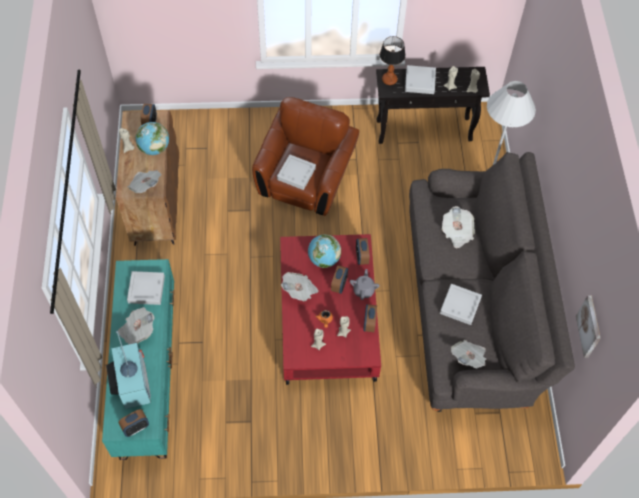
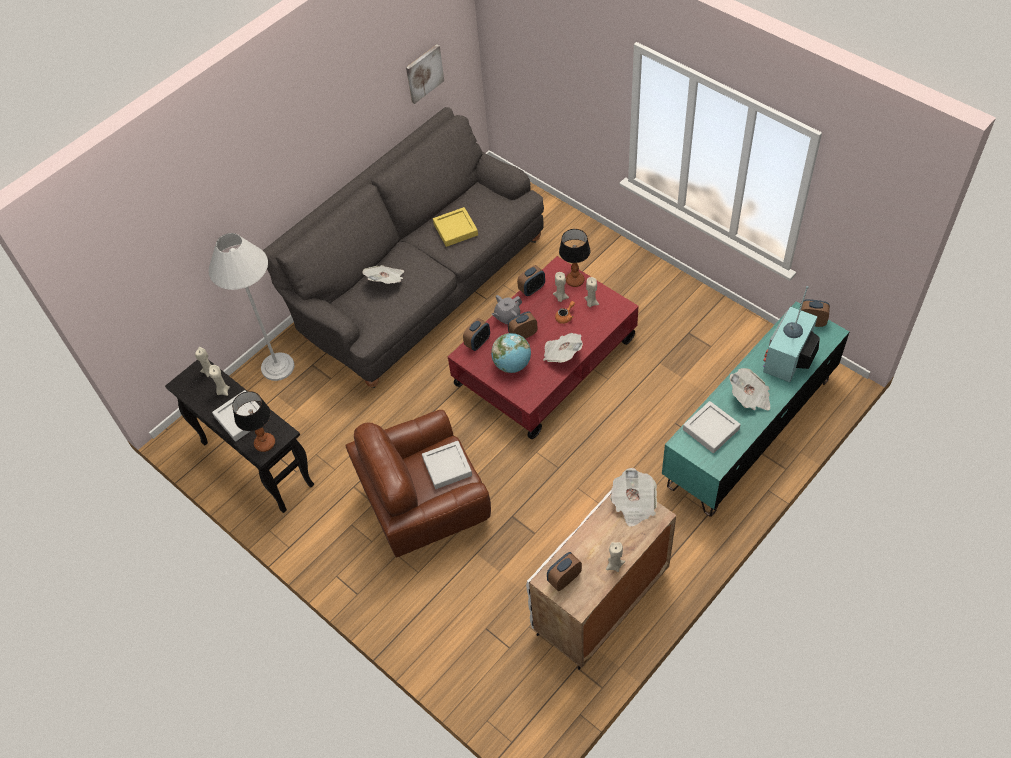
camera: 130 degrees left, 5 degrees down
(154, 148) = (586, 542): globe -> none
(156, 203) = (601, 603): brown cabinet -> white cabinet
(347, 354) = (575, 280): none -> table lamp
(460, 306) = (455, 229): grey tray -> yellow tray
(469, 357) = (493, 196): newspaper -> none

